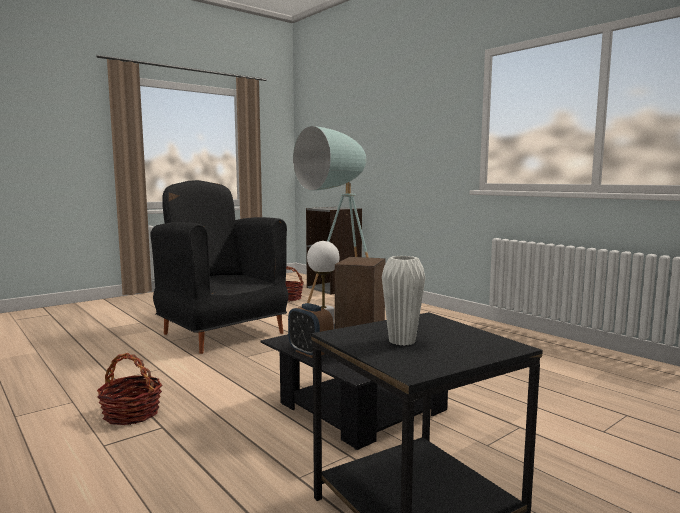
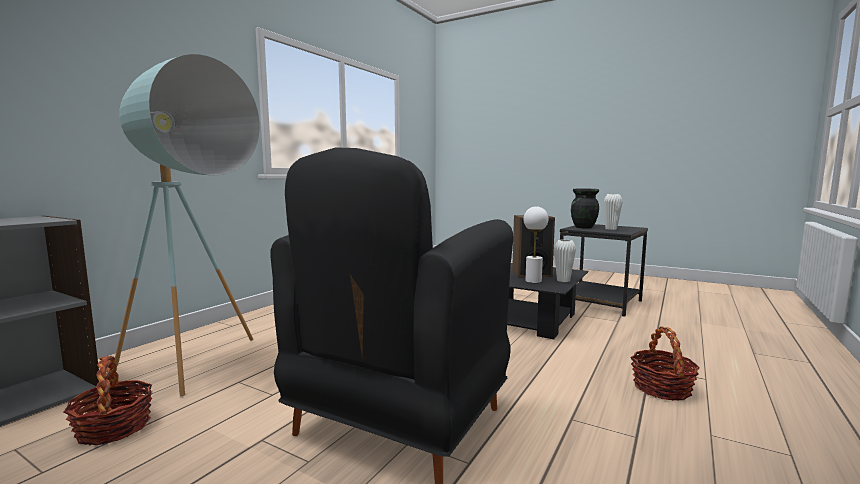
camera: 110 degrees left, 0 degrees up
(310, 352) = (563, 280): alarm clock -> white vase
(441, 329) = (583, 227): none -> black vase

